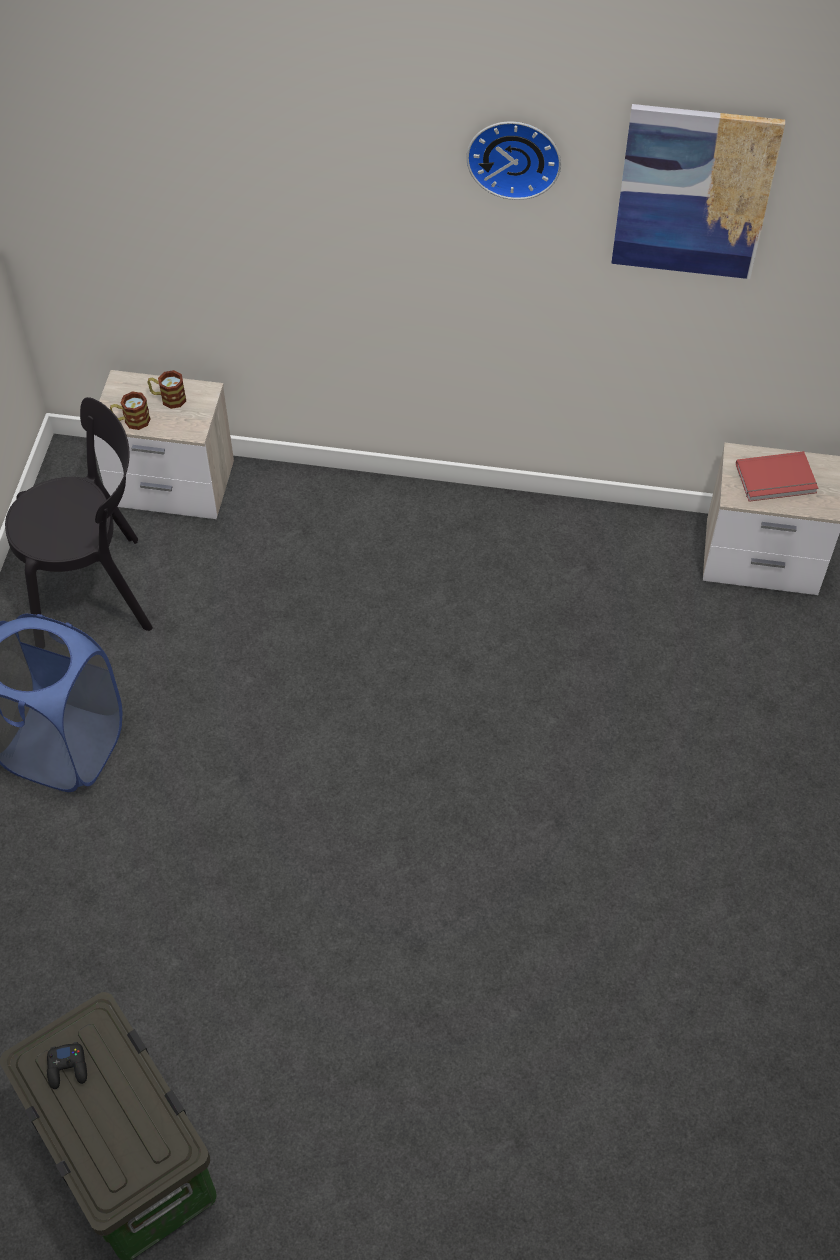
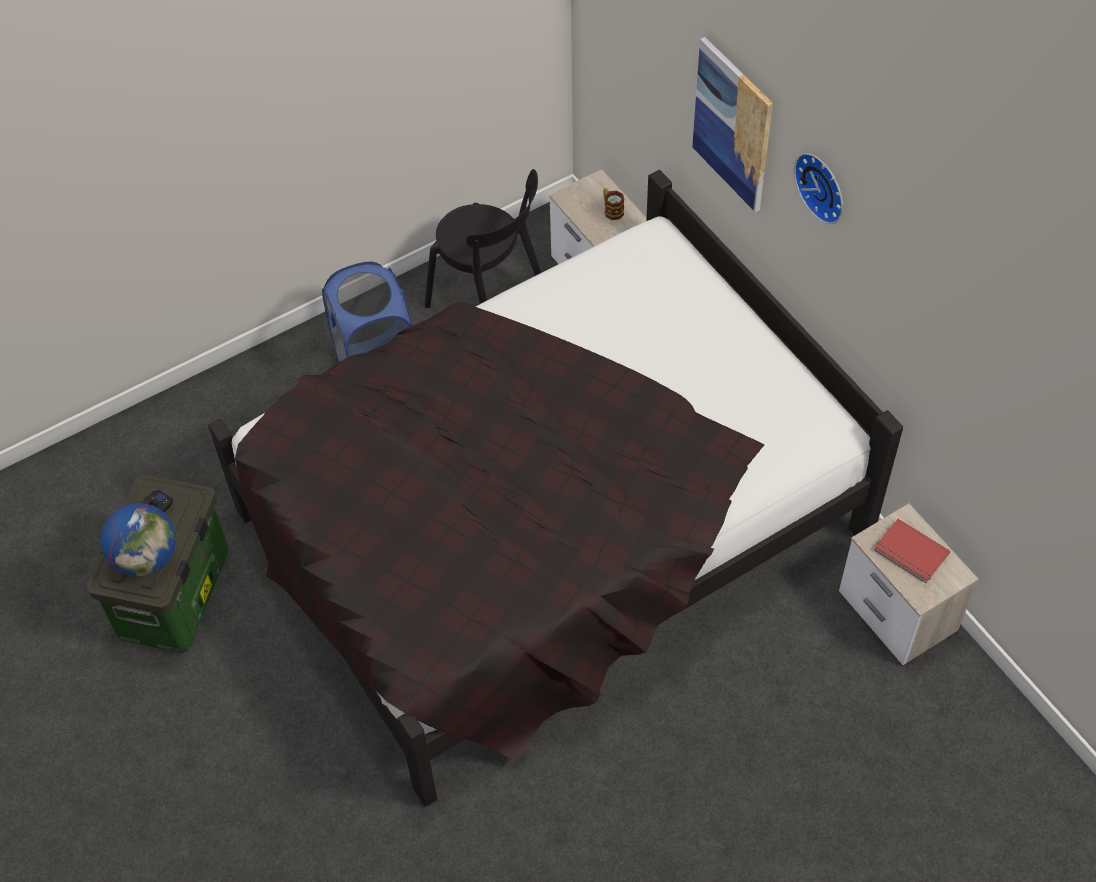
camera: 50 degrees right, 0 degrees up
(125, 1129) = (147, 558): none -> globe
(131, 421) = (576, 207): mug -> none
(410, 743) = (549, 526): none -> black bed
(694, 192) = (915, 291): picture -> picture (733, 125)

